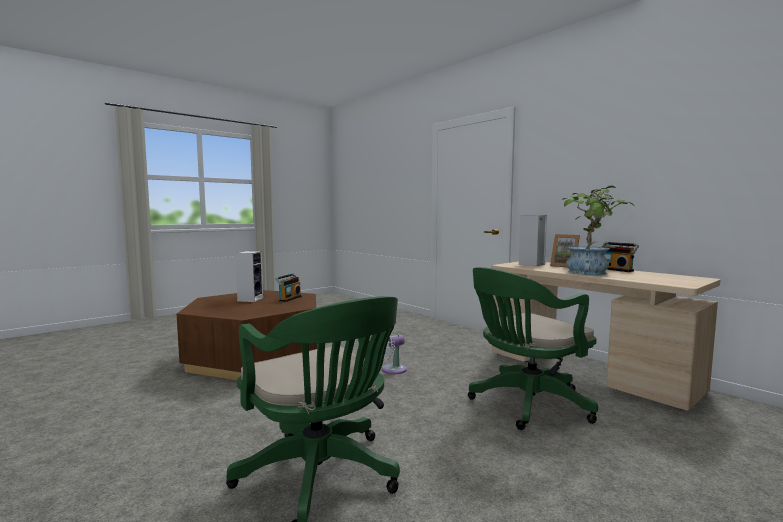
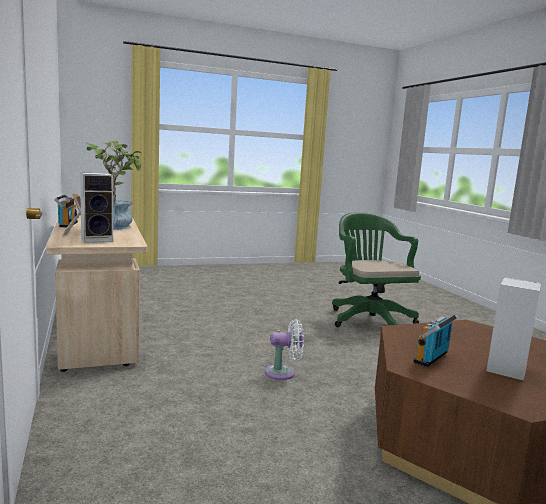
camera: 160 degrees left, 5 degrees up
(526, 404) = (208, 322): green office chair -> none

